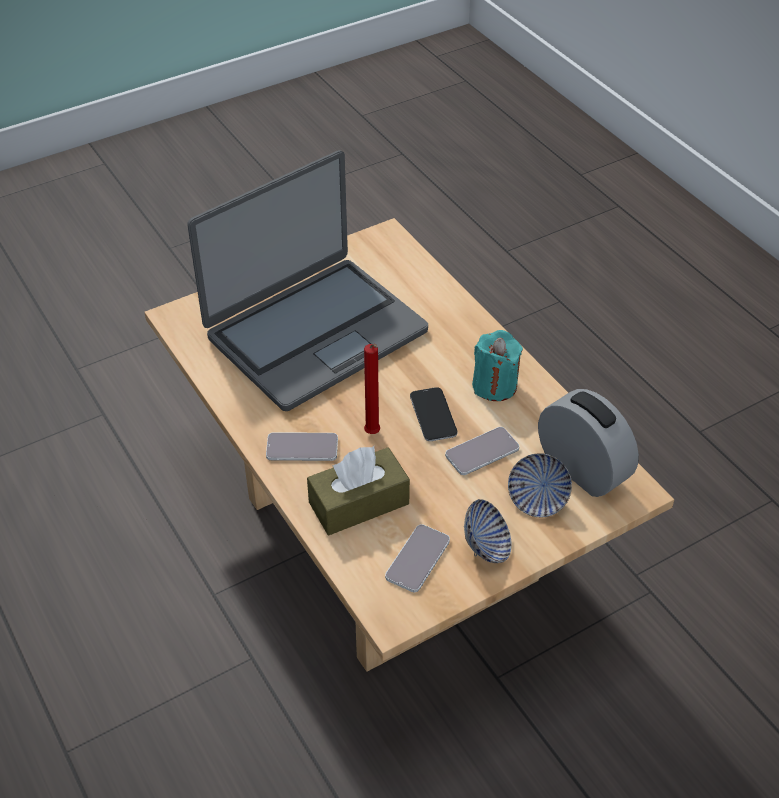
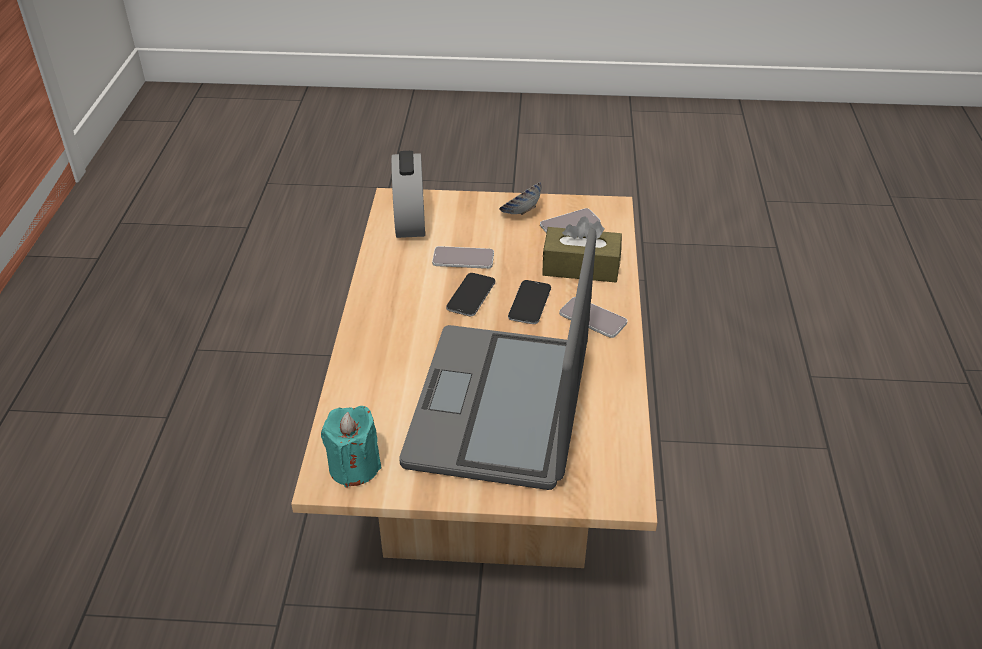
camera: 145 degrees left, 5 degrees down
(315, 333) = (501, 407): laptop -> laptop turned 75 degrees counterclockwise
(373, 434) = (529, 303): red candle -> phone
(494, 385) = (401, 294): turquoise candle -> turquoise candle (354, 467)
(537, 500) = (460, 219): bowl -> none

